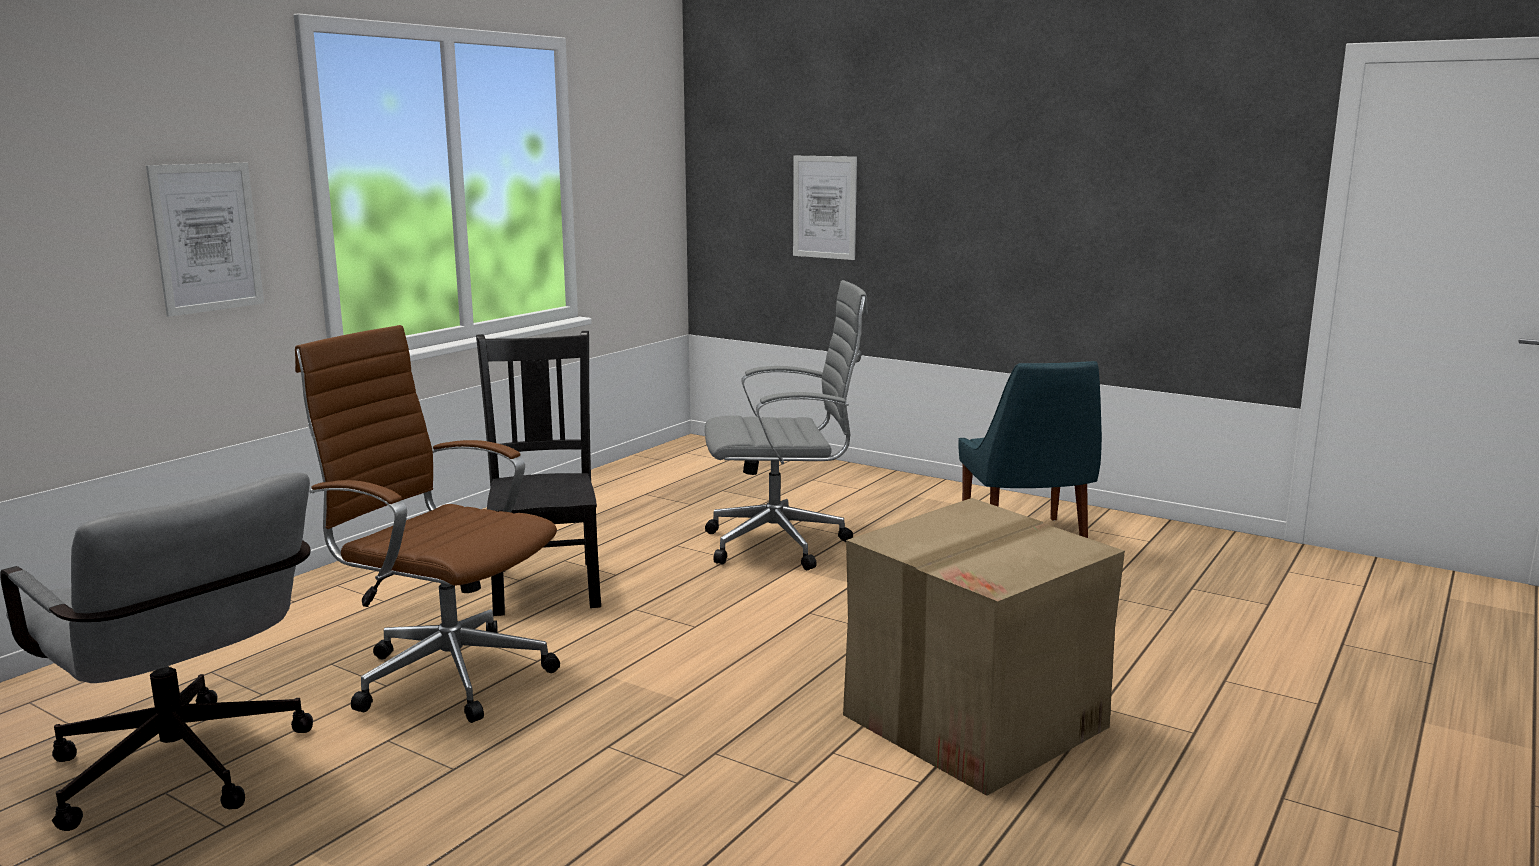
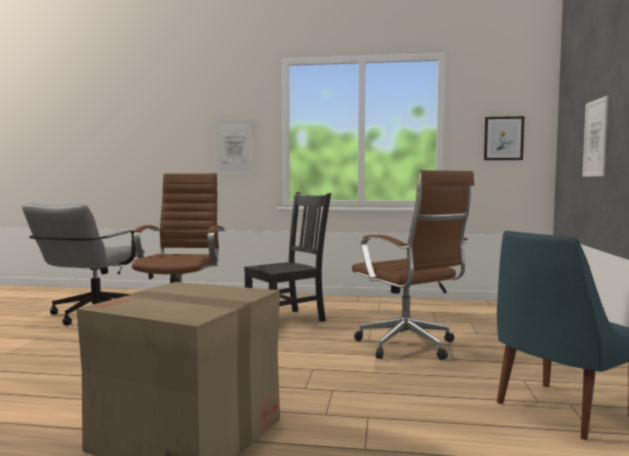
camera: 65 degrees right, 10 degrees down
(637, 191) = (503, 138): none -> picture
(783, 544) = (409, 347): grey office chair -> brown office chair

